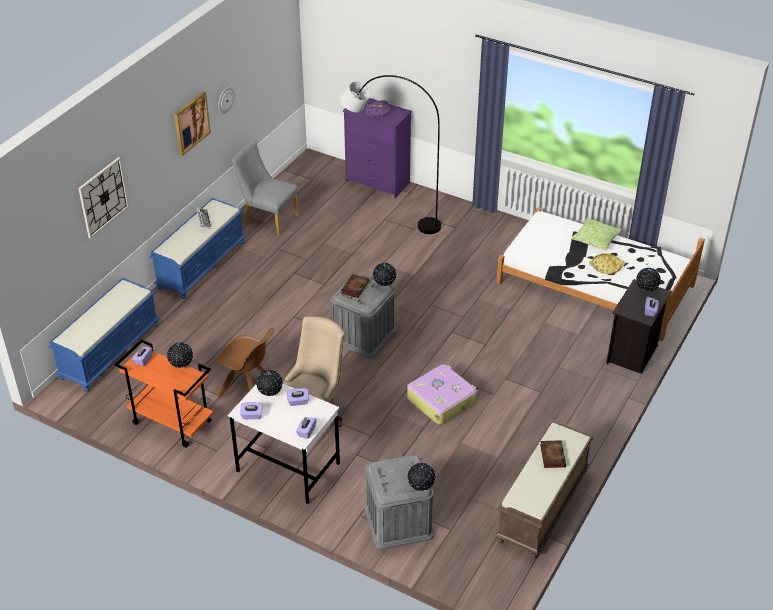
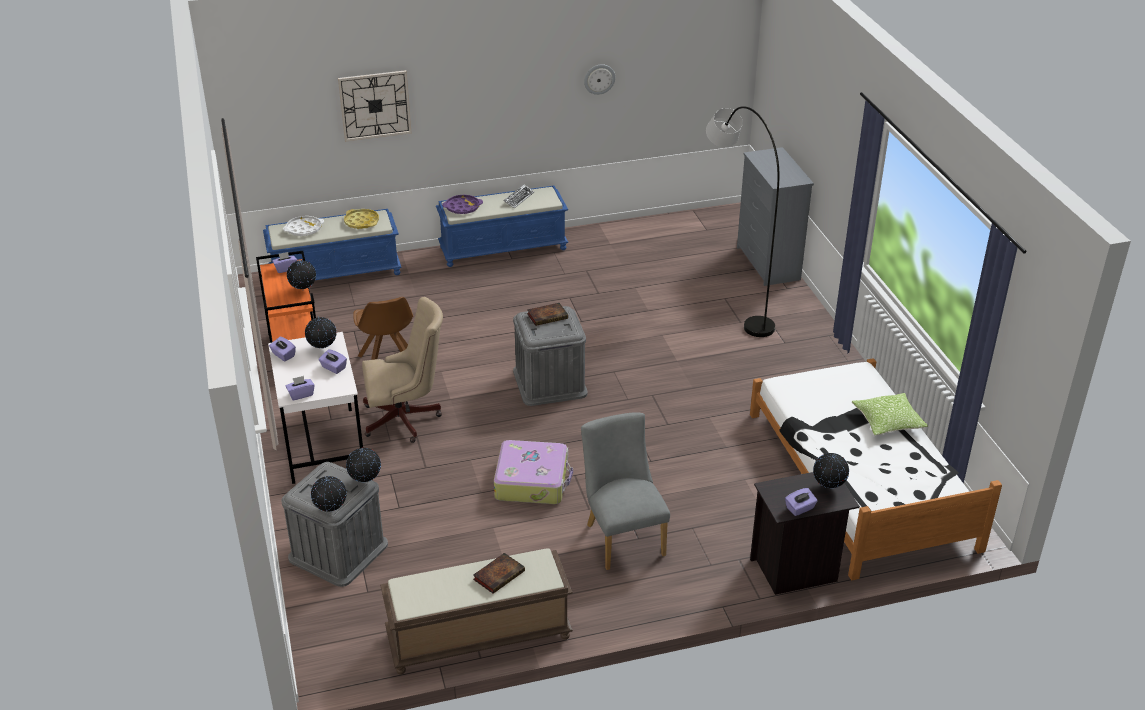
camera: 45 degrees right, 5 degrees down
(85, 327) = (304, 229): none -> white tray
(191, 123) = (534, 82): picture -> none
(267, 219) = (615, 242): grey chair -> grey chair (622, 536)
(376, 111) = (776, 168): purple tray -> purple tray (462, 207)
(378, 182) = (768, 264): purple dresser -> grey dresser
(384, 285) = (576, 330): globe -> globe (365, 481)
(606, 266) = (856, 452): yellow tray -> yellow tray (362, 222)

